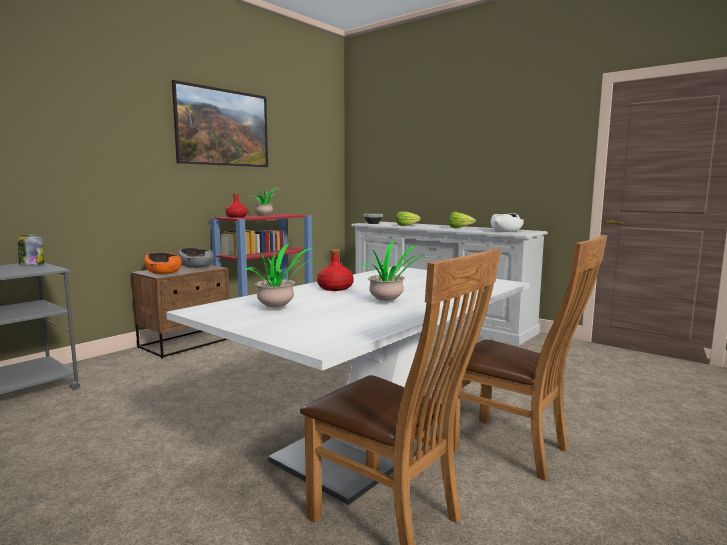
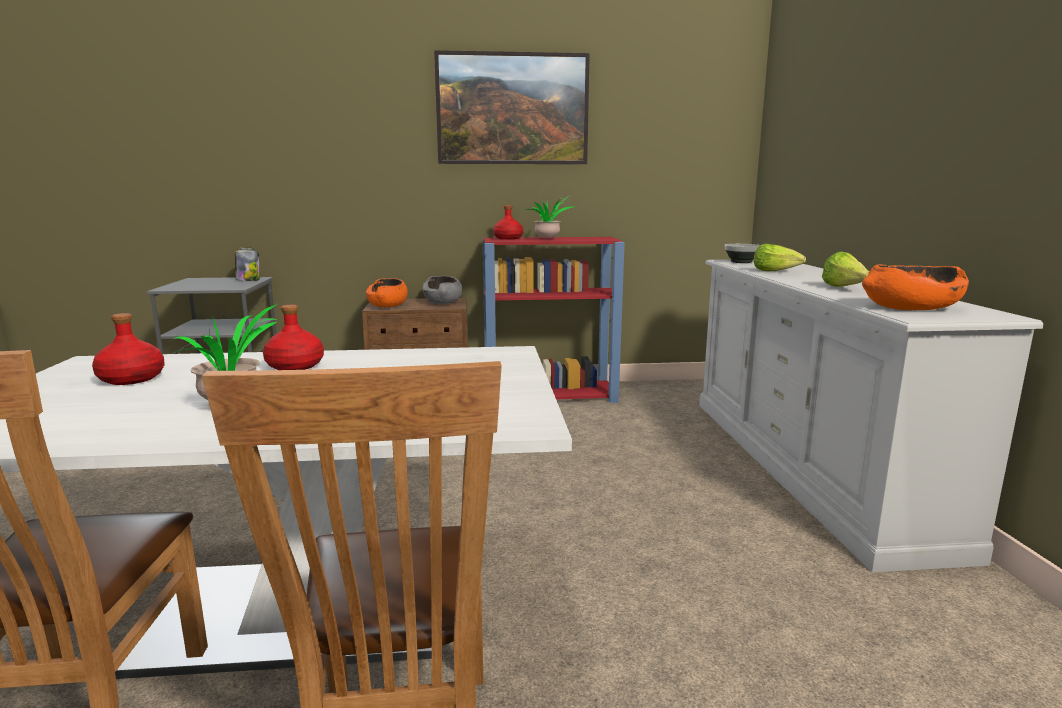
camera: 45 degrees right, 5 degrees up
(278, 308) = (131, 379): potted plant -> red bottle
(506, 231) = (911, 307): white bowl -> orange bowl

